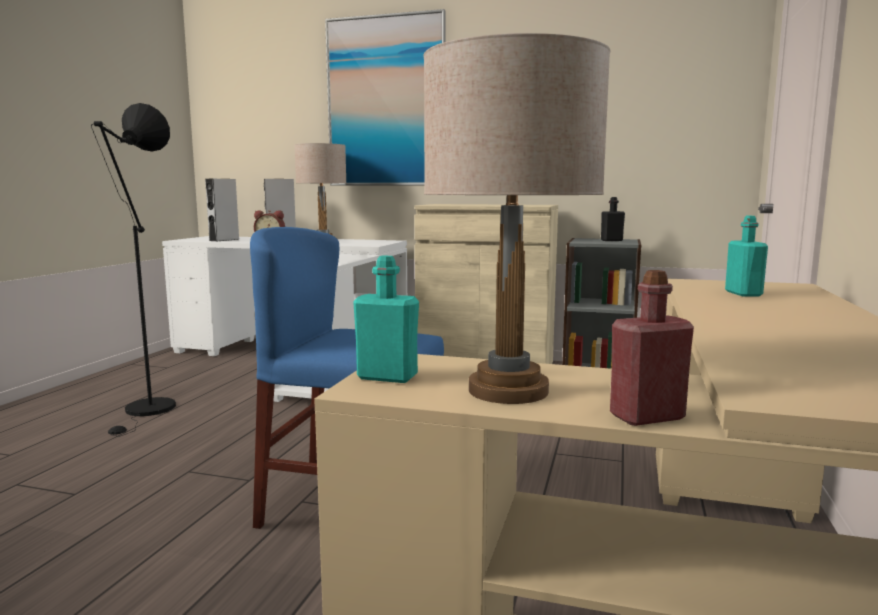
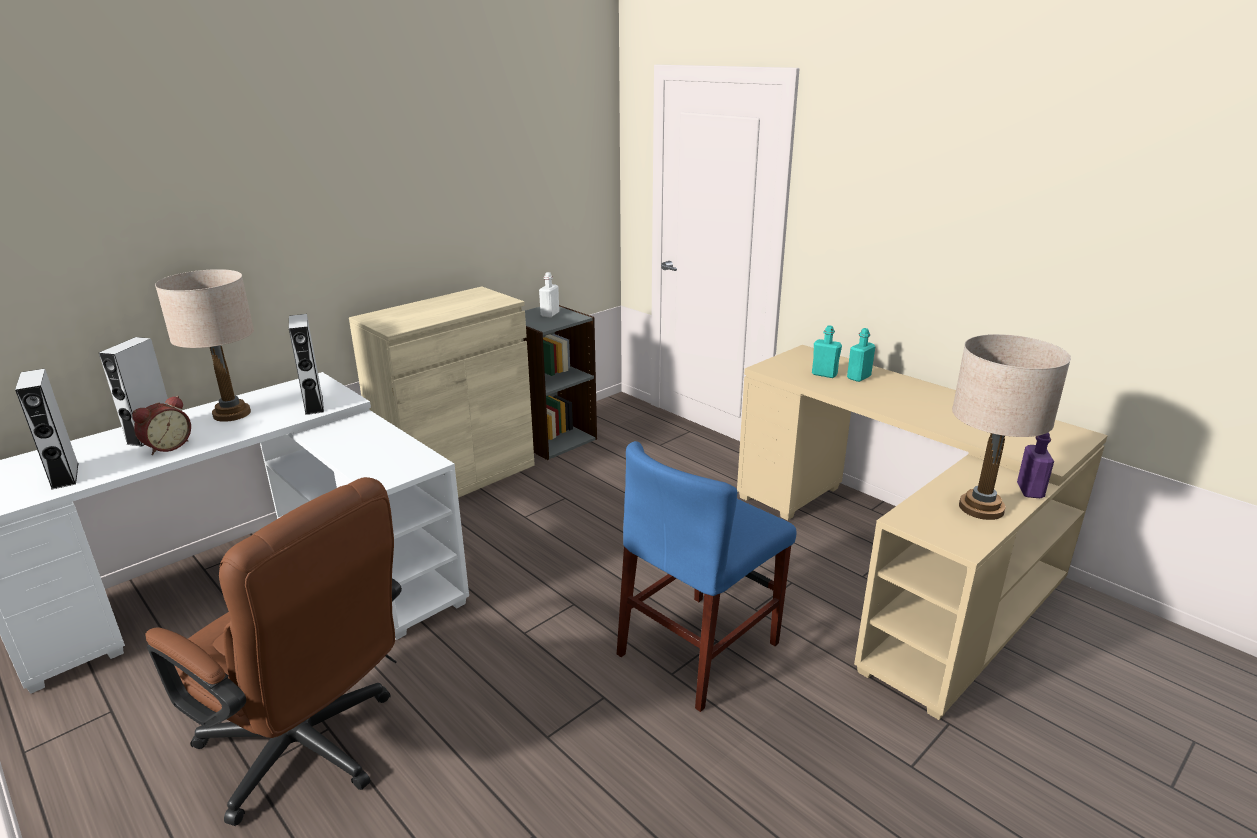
camera: 60 degrees left, 15 degrees up
(148, 411) = (310, 752): black floor lamp -> brown office chair
(356, 244) = (314, 405): none -> grey speaker
(386, 102) = (251, 191): picture -> none
(387, 377) = (943, 533): turquoise bottle -> turquoise bottle (858, 377)
(611, 240) = (550, 314): black bottle -> white bottle
(646, 416) = (1030, 491): red bottle -> purple bottle

